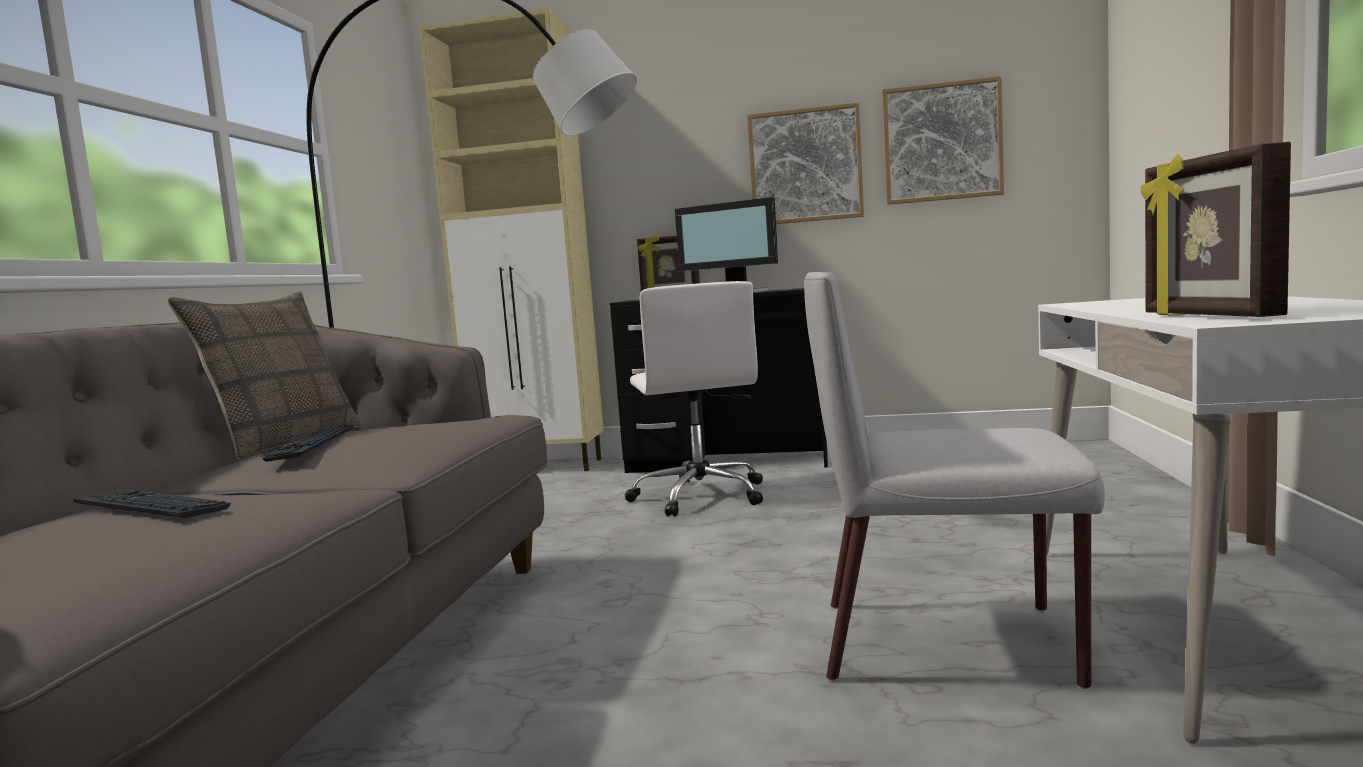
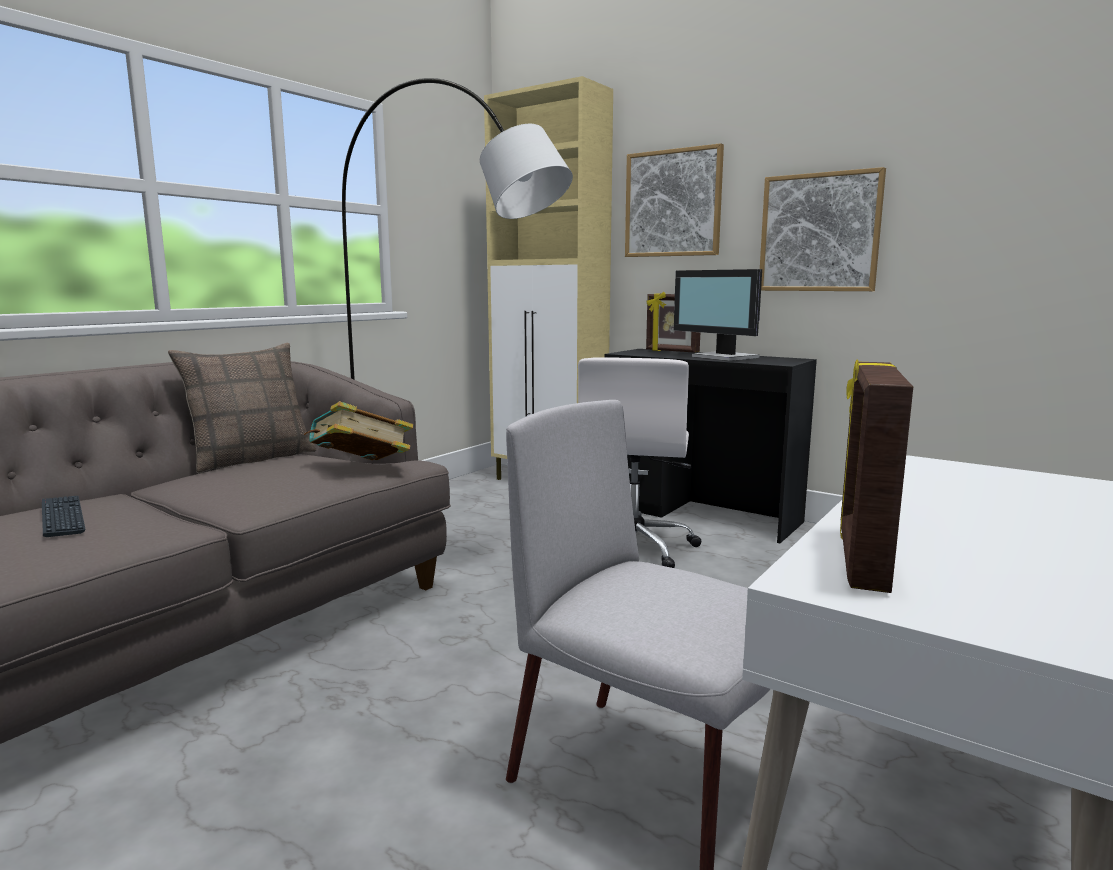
camera: 25 degrees right, 5 degrees up
(312, 445) = (238, 472): keyboard -> none
(460, 423) = (360, 468): none -> book
(941, 142) = (978, 215): picture -> picture (673, 203)

